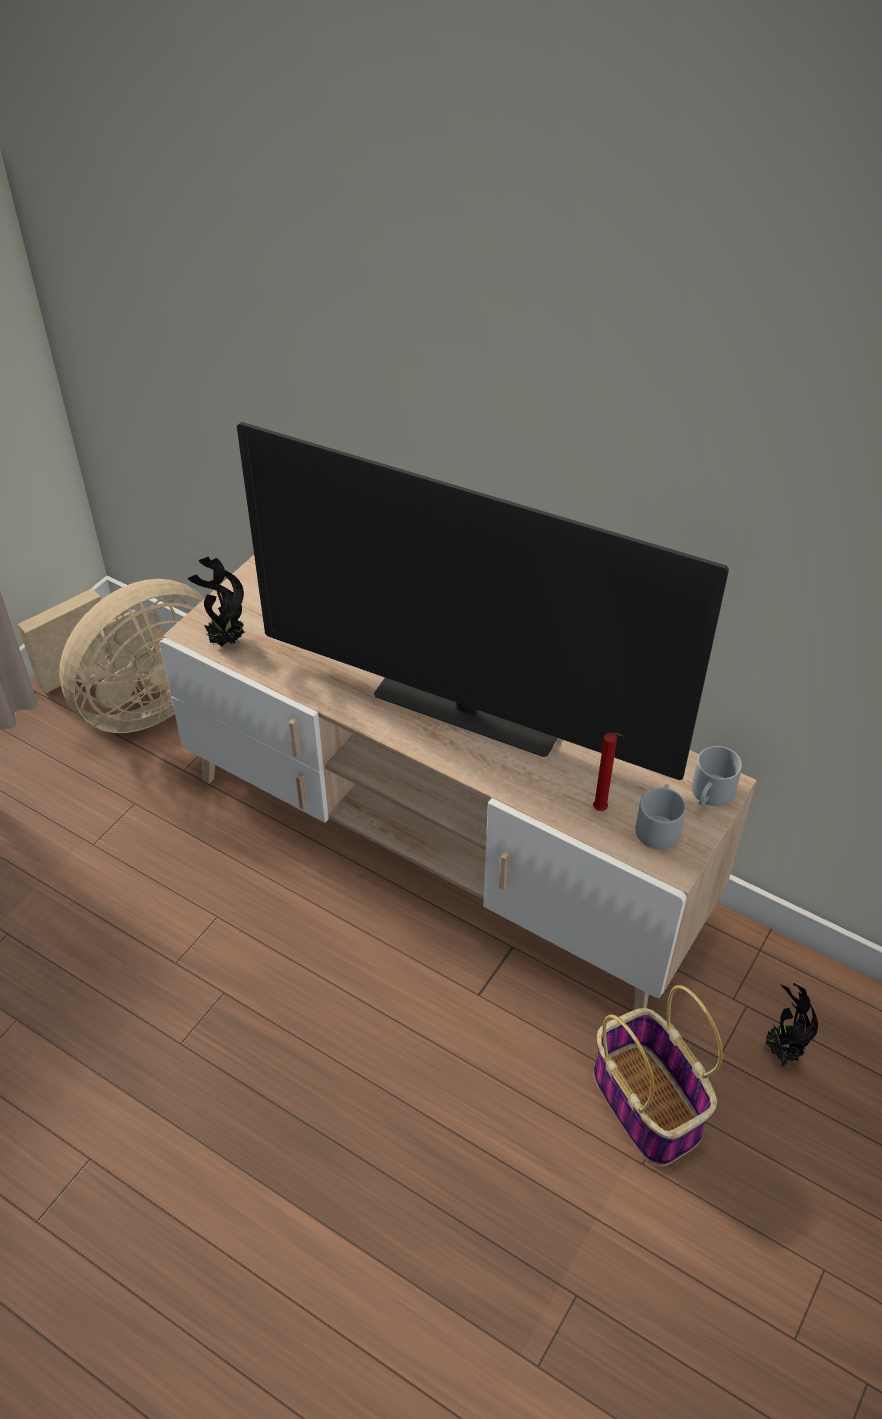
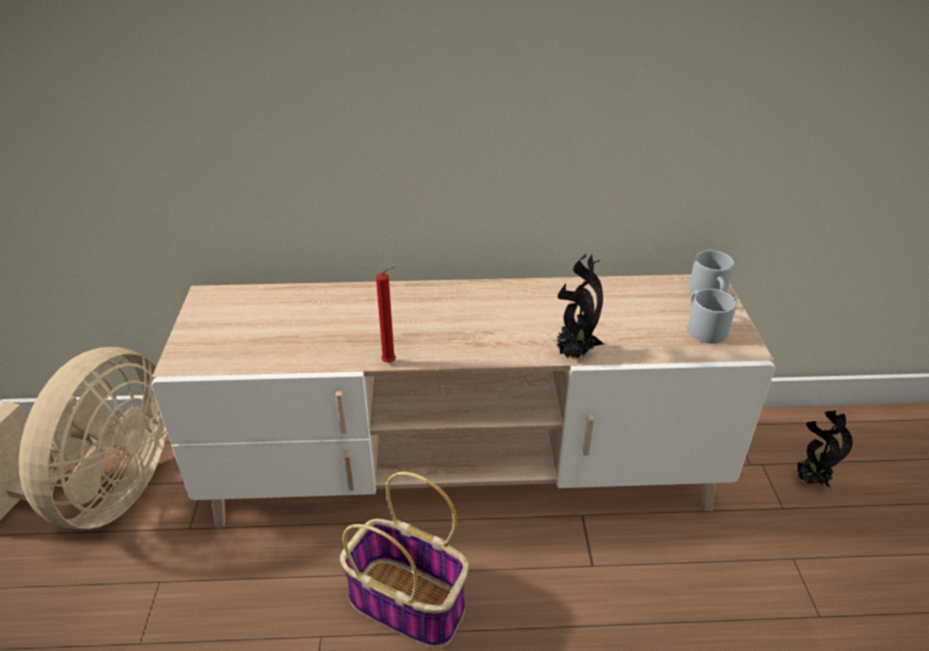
camera: 35 degrees left, 10 degrees down
(225, 642) = (222, 356): potted plant -> potted plant (574, 354)
(465, 715) = (488, 320): television -> none
(601, 810) = (656, 336): red candle -> red candle (391, 363)
(648, 1105) = (779, 570): basket -> basket (409, 603)

